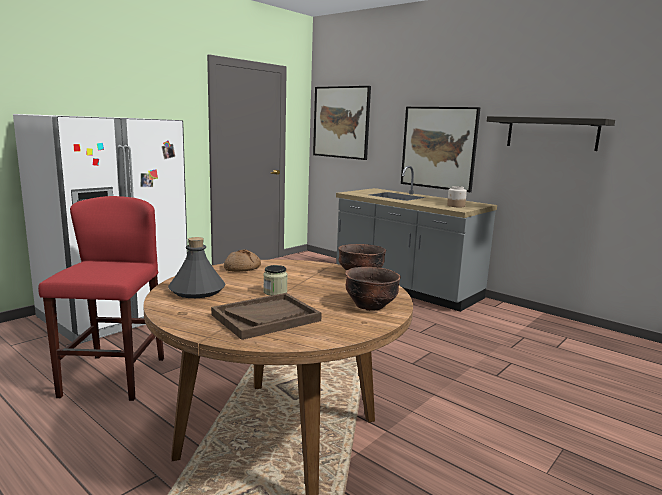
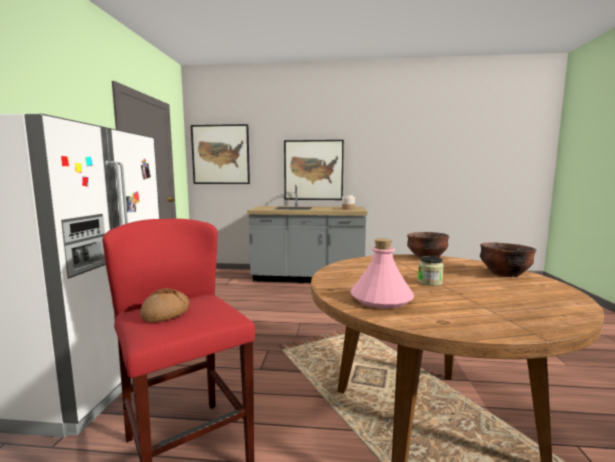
camera: 35 degrees left, 5 degrees down
(197, 291) = (381, 299): grey bottle -> pink bottle
(242, 268) = (344, 272): bread -> bread (166, 314)
(266, 317) = (498, 302): brown tray -> none
(552, 133) = (394, 155): shelf -> none

